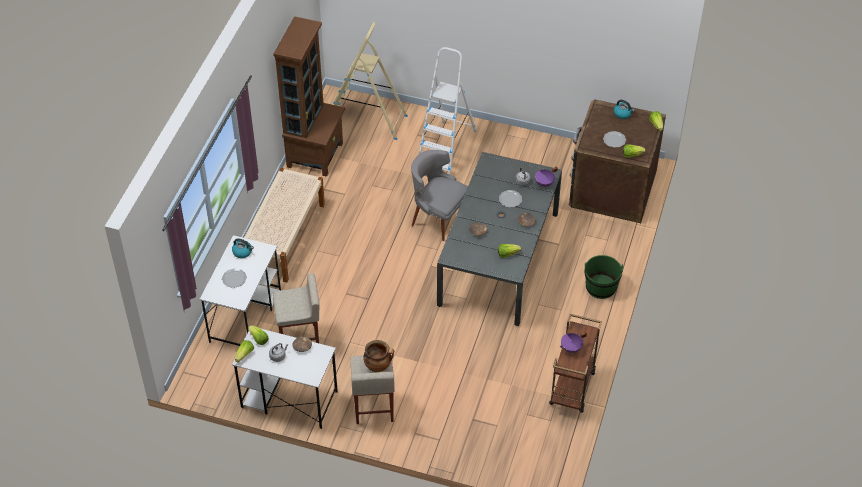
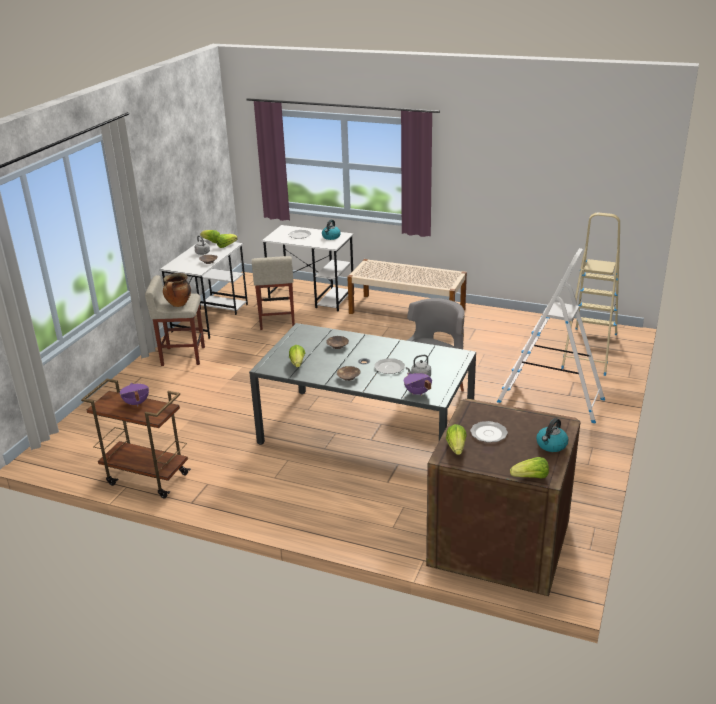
camera: 95 degrees right, 20 degrees down
(316, 155) = (525, 324): brown cabinet -> none
(601, 287) = (305, 514): green bucket -> none

